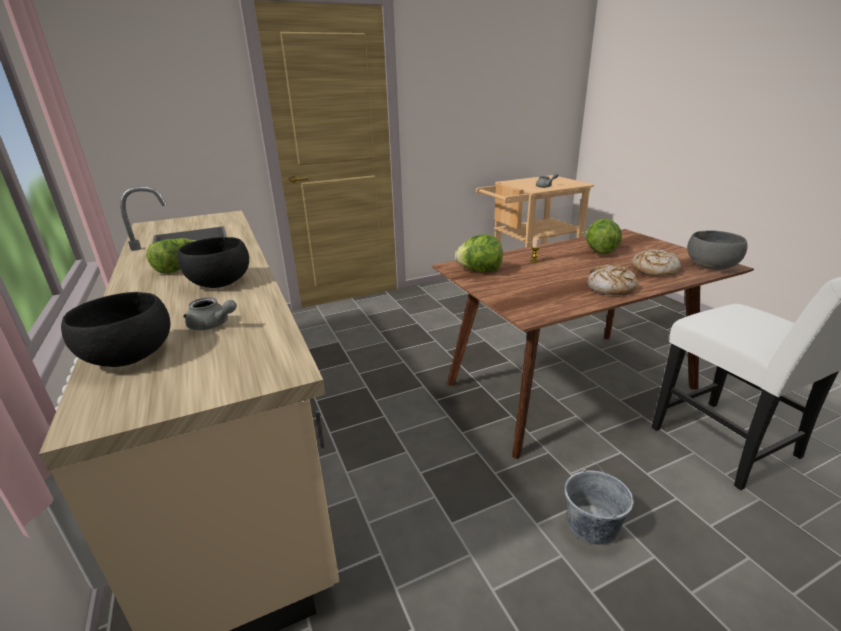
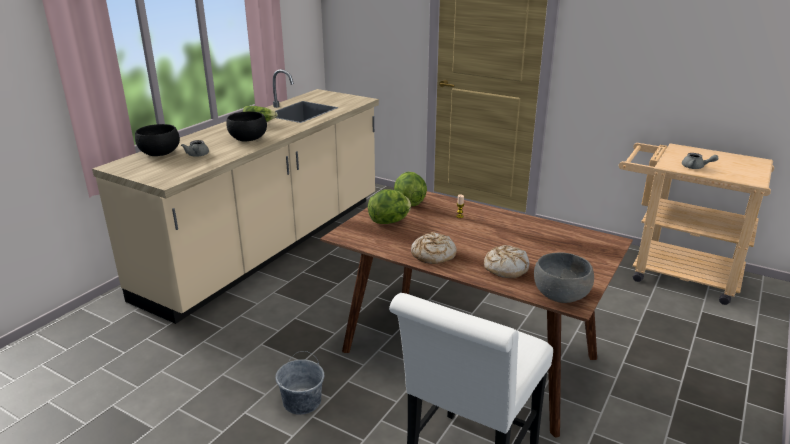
camera: 55 degrees right, 0 degrees up
(600, 251) = (527, 238): lettuce -> lettuce (390, 221)

